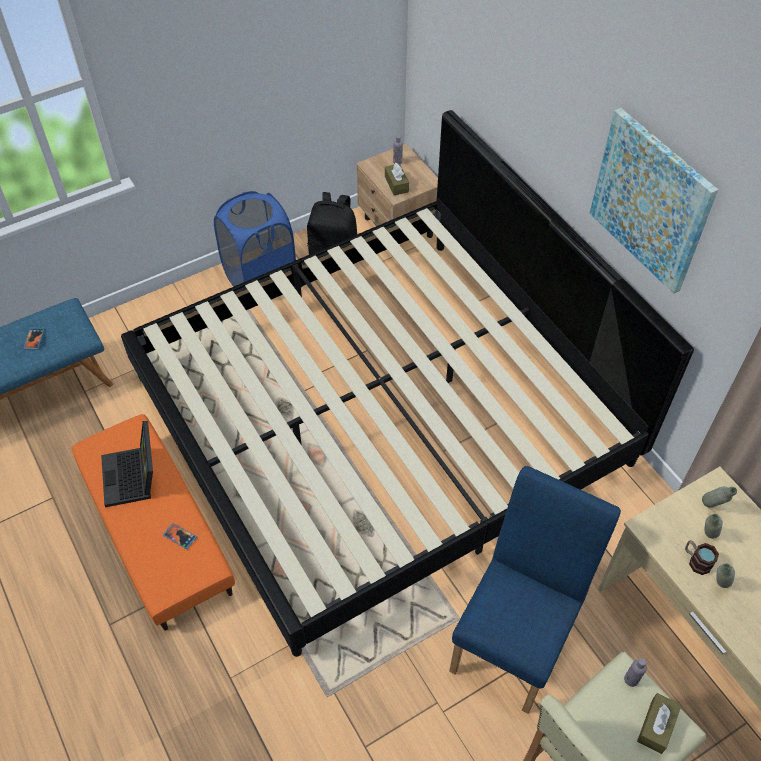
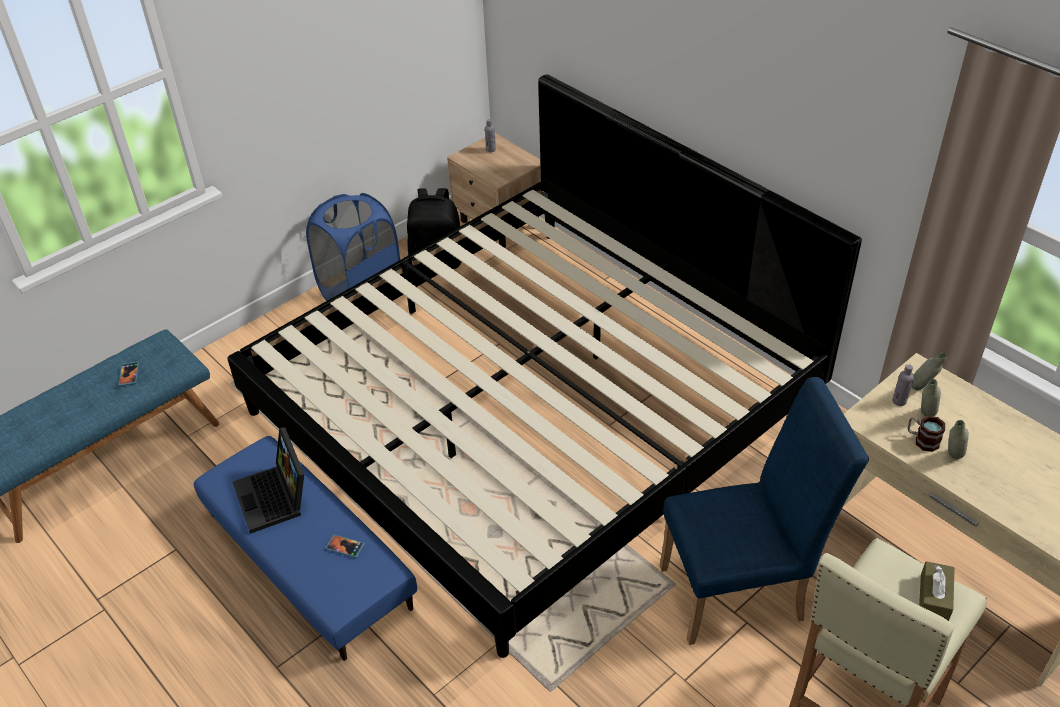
camera: 10 degrees left, 10 degrees down
(158, 529) = (309, 559): orange ottoman -> blue ottoman
(396, 184) = (495, 169): brown tissue box -> none
(516, 638) = (742, 591): blue chair -> blue chair turned 60 degrees clockwise
(631, 679) = (893, 560): grey bottle -> grey bottle (899, 401)
(651, 201) = (787, 94): picture -> none

